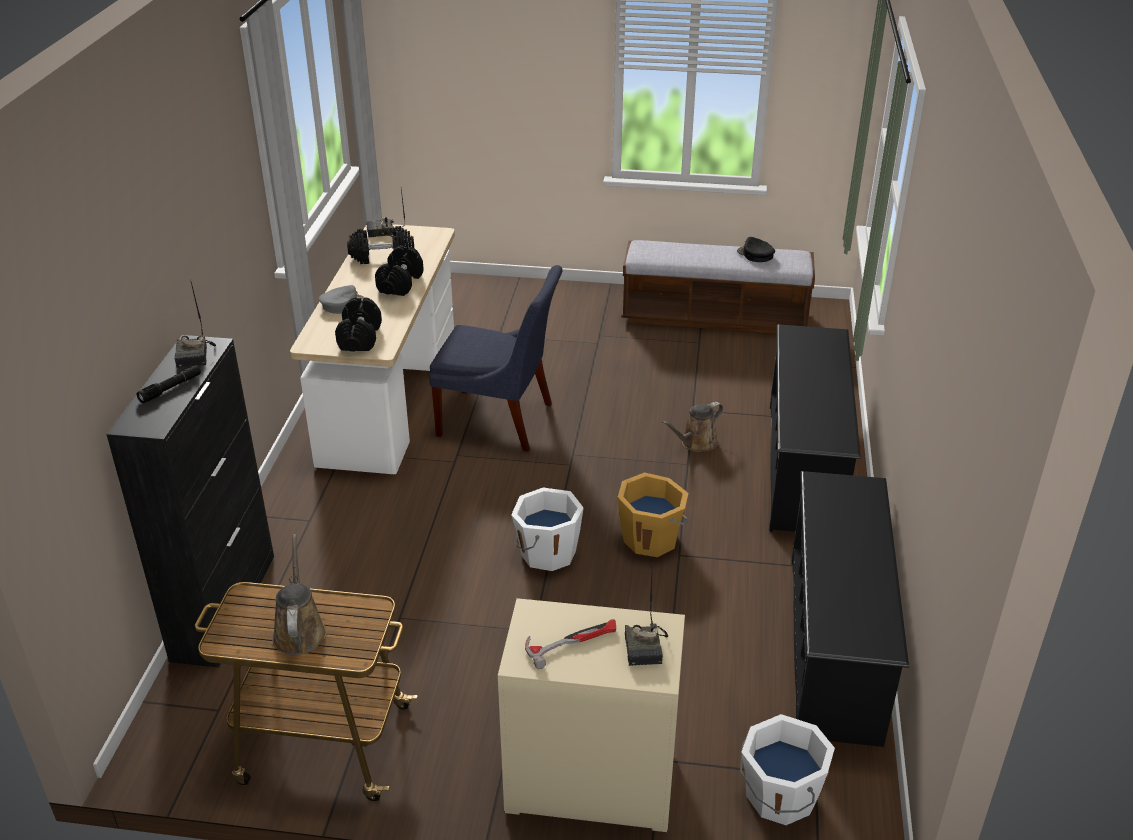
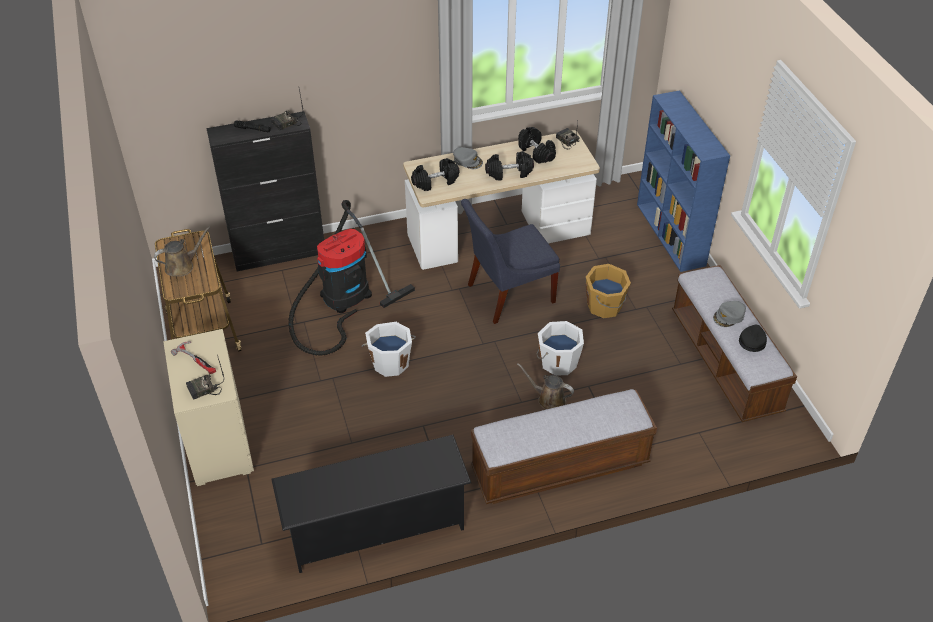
camera: 65 degrees right, 10 degrees up
(386, 565) = (342, 299): none -> vacuum cleaner
(500, 421) = (507, 294): blue chair -> blue chair turned 75 degrees clockwise
(503, 286) = (671, 235): none -> blue bookcase
(651, 538) = (431, 407): orange bucket -> orange bucket (605, 306)
(713, 255) = (729, 316): none -> grey cap
(779, 796) = (240, 530): white bucket -> white bucket (558, 362)
(803, 467) = (559, 467): black shoe rack -> bench

